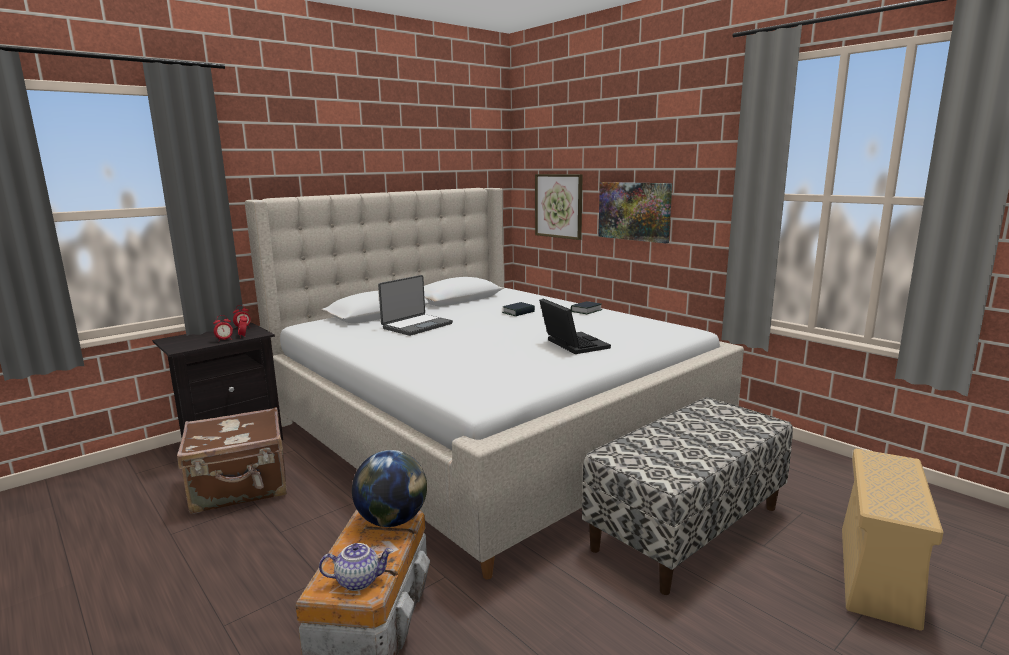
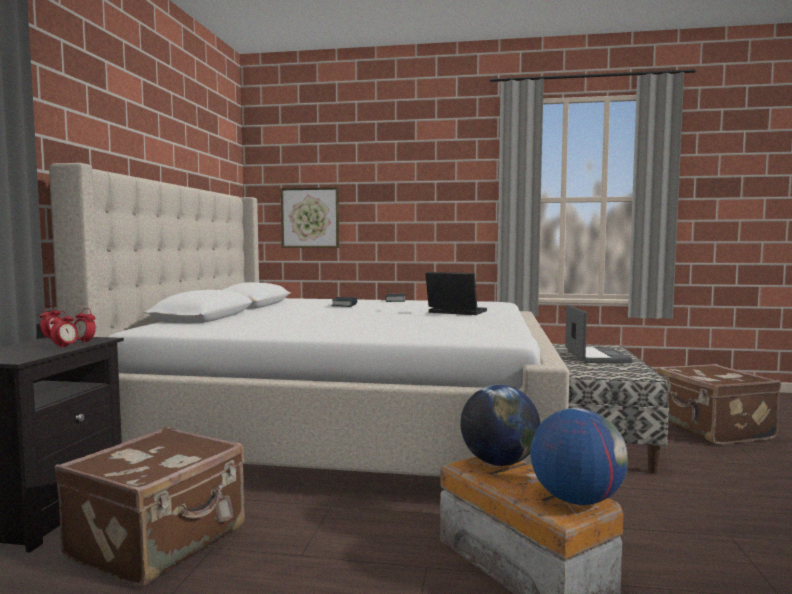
camera: 40 degrees left, 10 degrees down
(358, 580) = (576, 500): teapot -> globe
(416, 326) = (281, 317): laptop -> laptop (595, 357)
(634, 211) = (398, 218): picture -> none
(878, 576) = (712, 430): beige storage box -> brown suitcase

